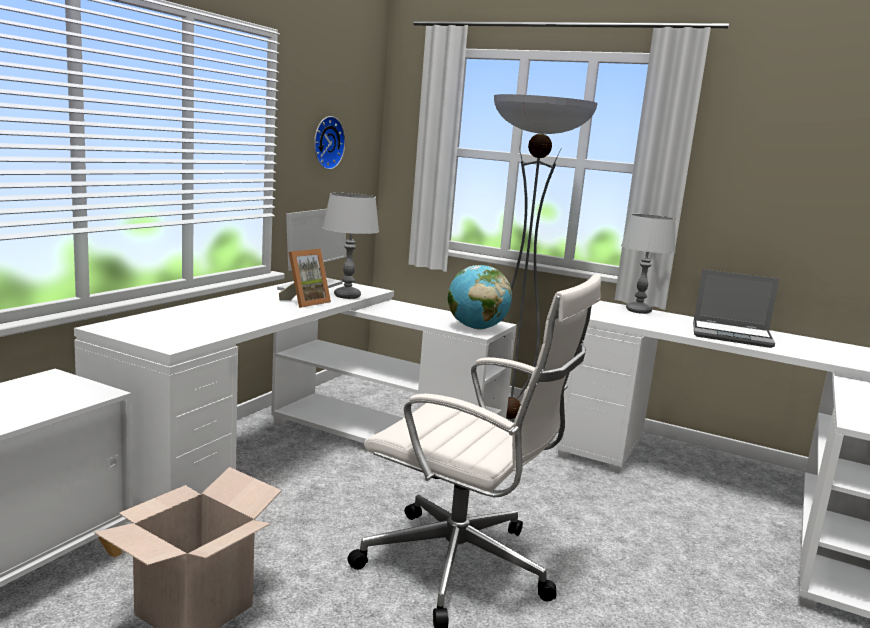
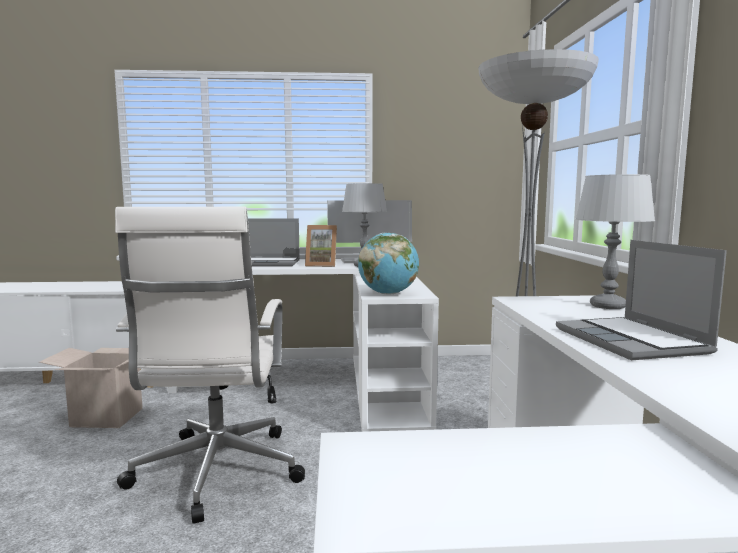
camera: 60 degrees right, 5 degrees down
(240, 310) = (270, 263): none -> laptop
(326, 142) = (438, 154): wall clock -> none

